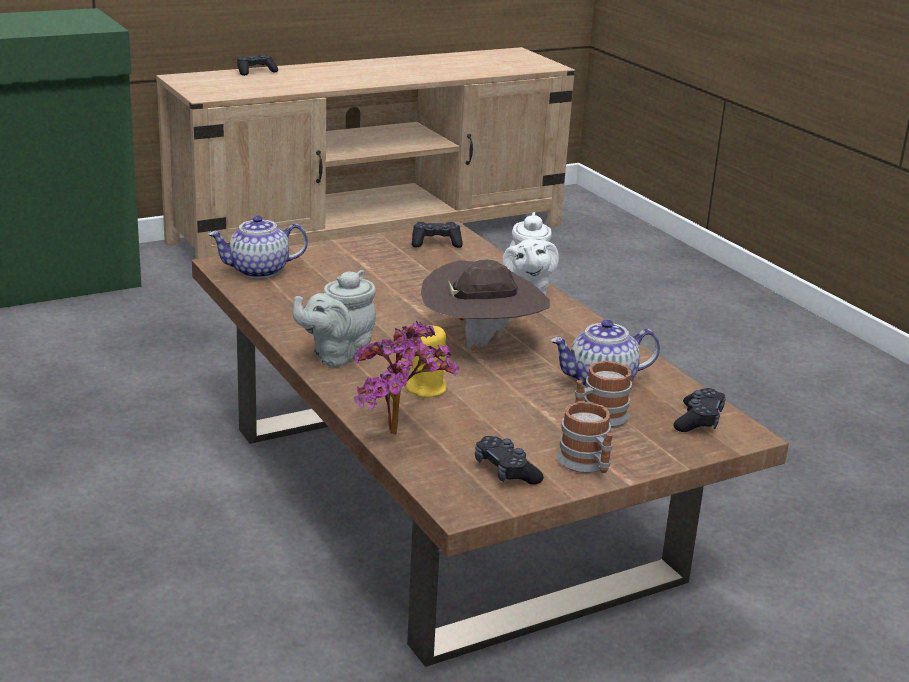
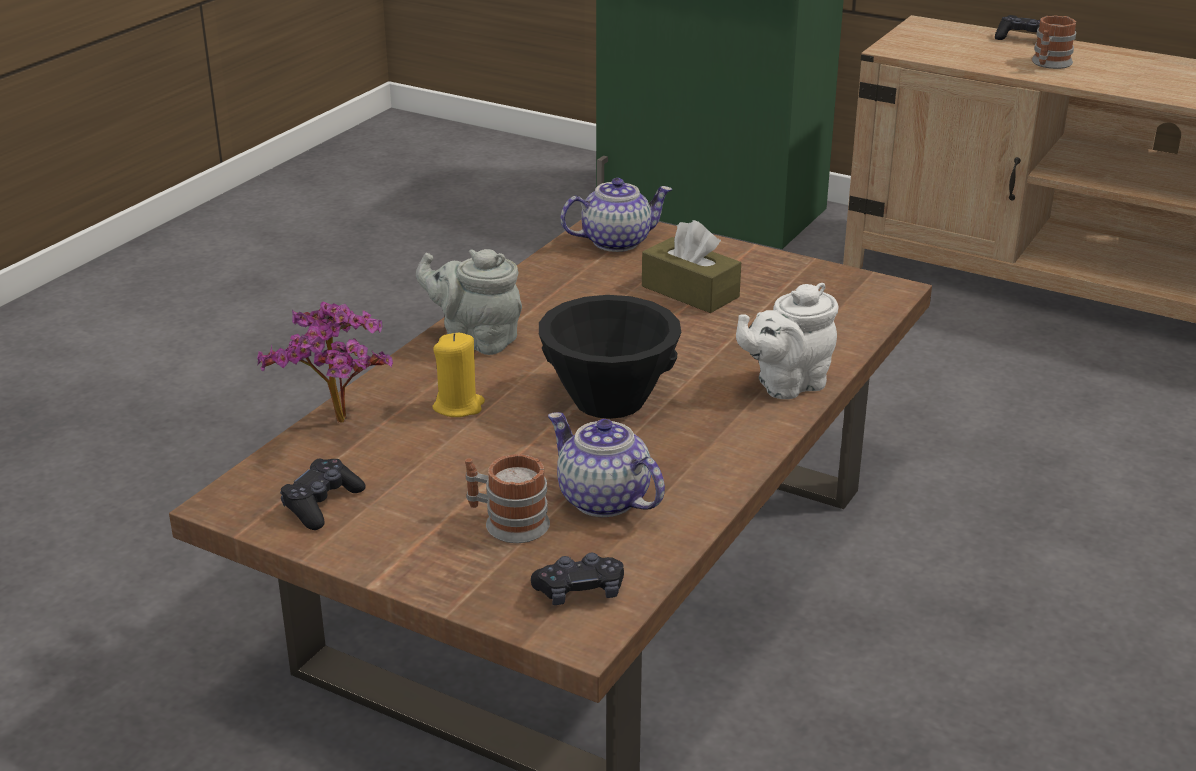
camera: 60 degrees right, 5 degrees up
(258, 271) = (616, 241): teapot -> teapot turned 120 degrees clockwise
(369, 276) = (690, 292): none -> brown tissue box
(436, 243) = (840, 294): black game controller -> none
(482, 343) = (609, 401): brown hat -> black bowl
(587, 465) = (385, 547): mug -> mug (1049, 64)

